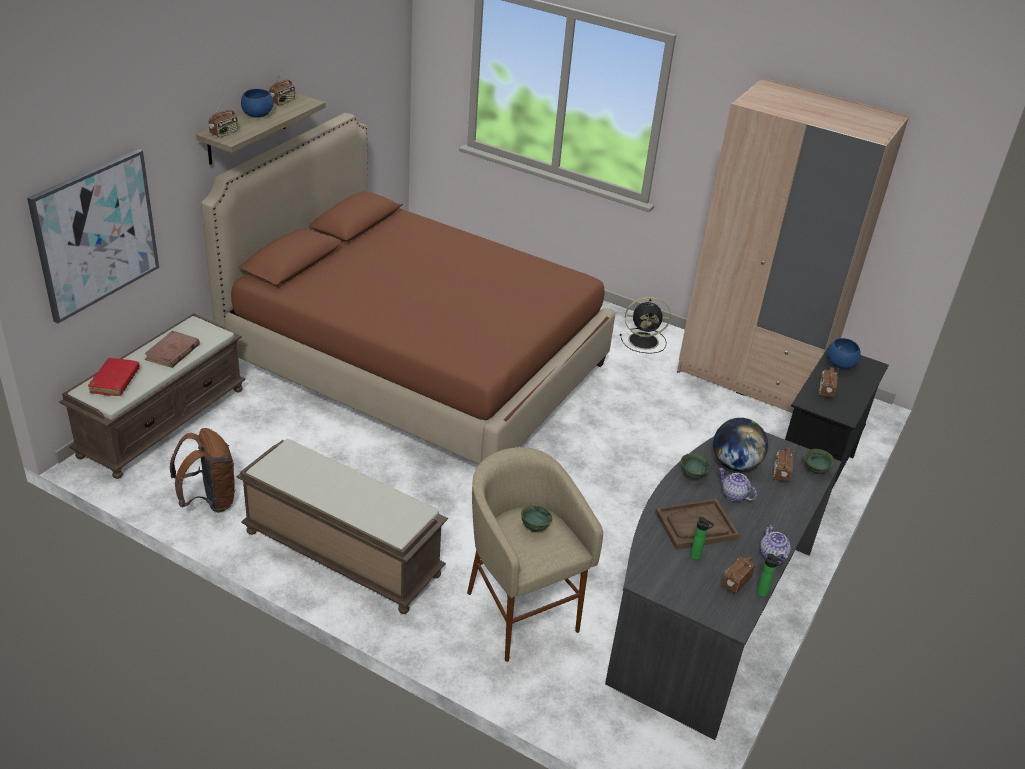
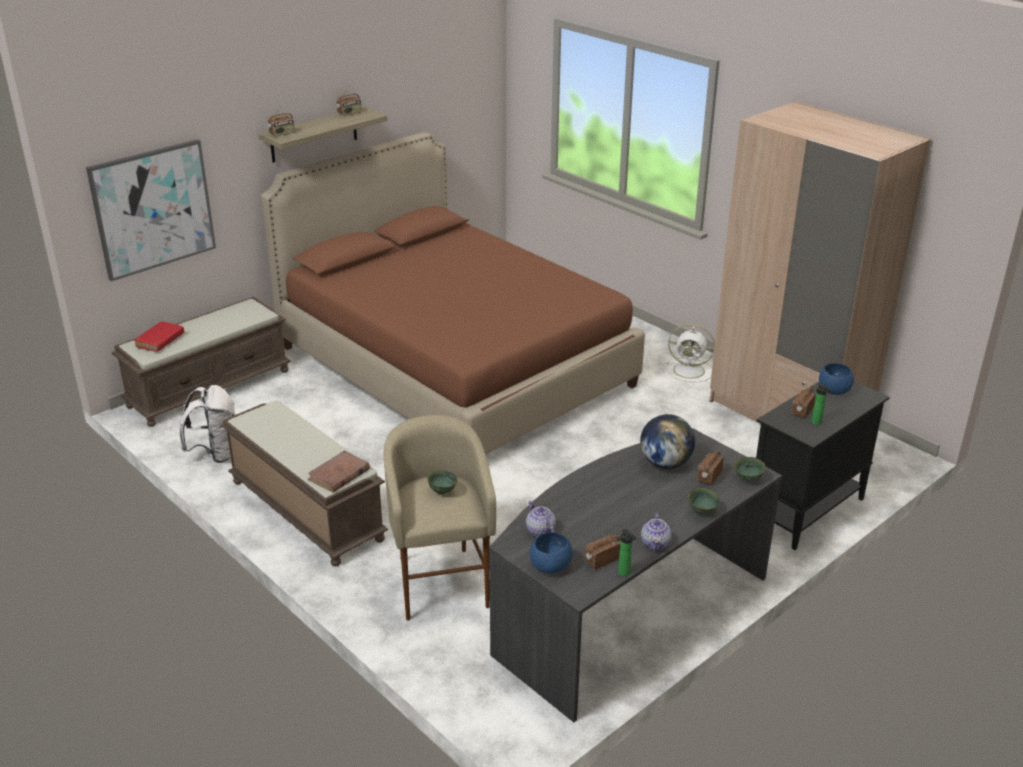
camera: 20 degrees right, 5 degrees down
(172, 352) = (218, 324): brown book -> brown book (339, 474)
(209, 501) = (215, 453): brown backpack -> white backpack
(257, 115) = (320, 122): blue bowl -> blue bowl (549, 566)
(644, 341) = (690, 371): black fan -> white fan
(692, 475) = (615, 466): green bowl -> green bowl (702, 511)
(695, 526) = (592, 508): brown tray -> none
(697, 556) = (576, 533): bottle -> bottle (817, 423)
(733, 495) = (647, 488): teapot -> teapot (540, 531)

